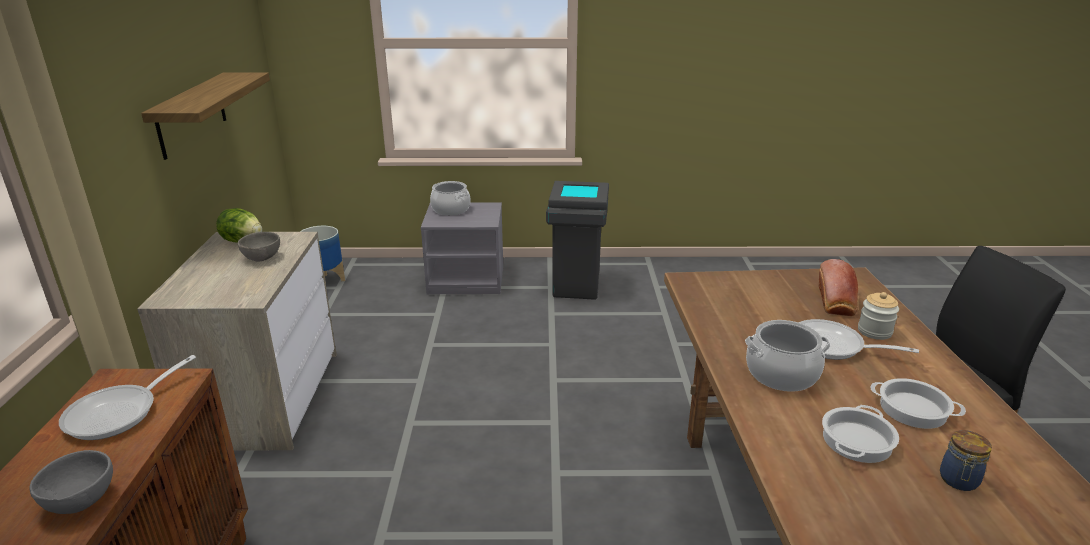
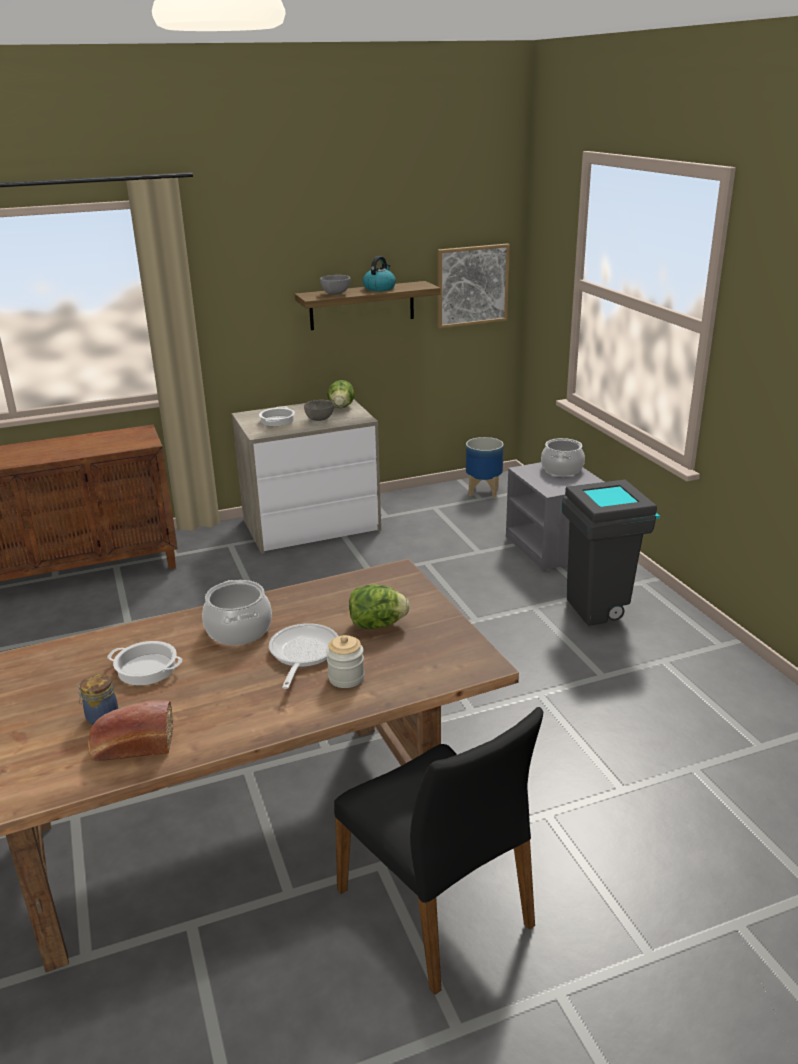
camera: 70 degrees right, 0 degrees up
(80, 501) = (43, 456): grey bowl -> grey bowl (335, 293)
(119, 413) = (113, 441): frying pan -> none
(215, 86) = (379, 288): none -> kettle
(247, 71) = (472, 285): none -> picture
(786, 305) = (377, 625): none -> lettuce
(836, 302) = (402, 653): bread -> bread (131, 747)
(912, 409) = (202, 697): cooking pot -> cooking pot (277, 420)

